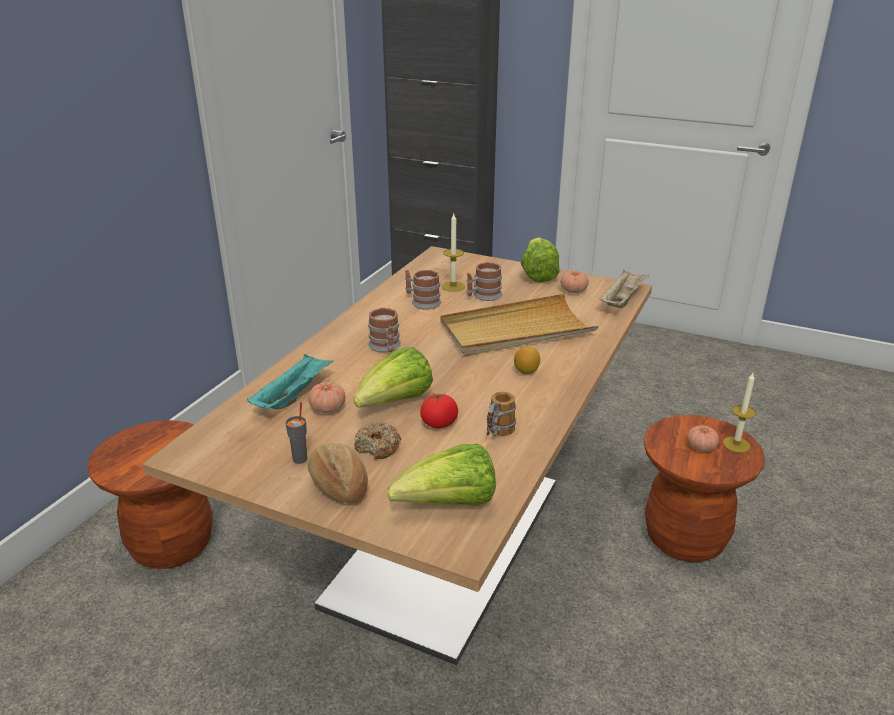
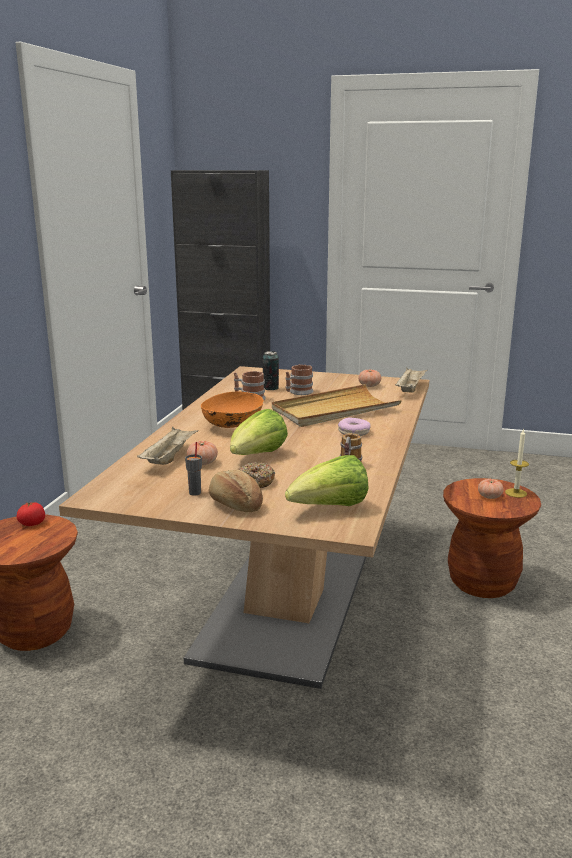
camera: 10 degrees left, 10 degrees down
(293, 395) = (169, 458): turquoise tray -> beige tray
(386, 347) = (233, 426): mug -> orange bowl
(439, 423) = (299, 465): tomato -> tomato (32, 523)
(453, 286) = (270, 388): candle -> can
(526, 371) = (354, 432): lemon -> donut
(538, 274) = (336, 378): lettuce -> none

